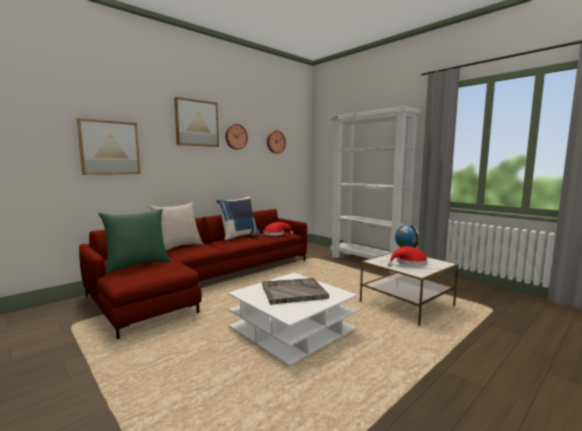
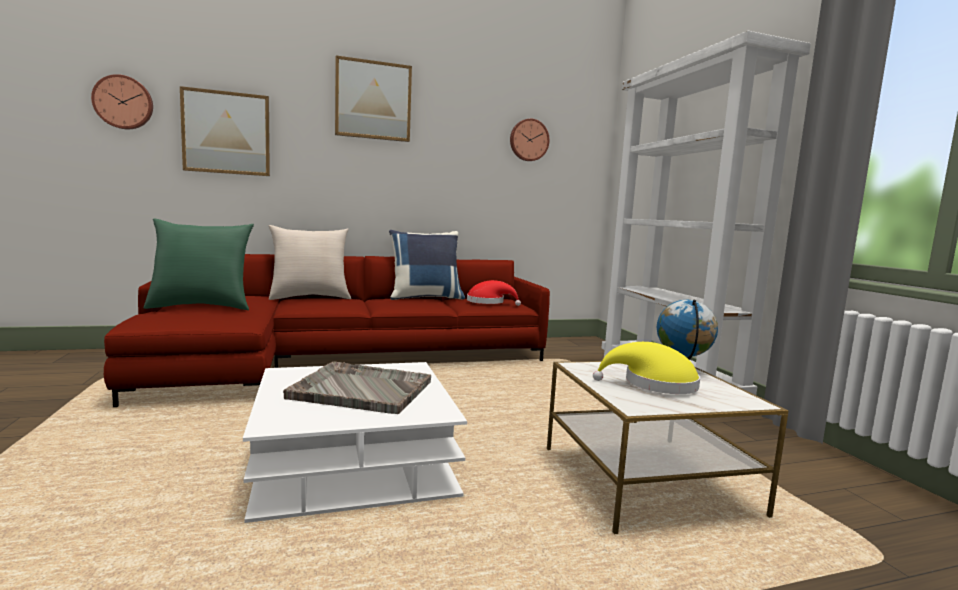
camera: 25 degrees right, 0 degrees up
(235, 137) = (446, 126): wall clock -> wall clock (124, 102)
(409, 263) = (654, 384): red hat -> yellow hat

